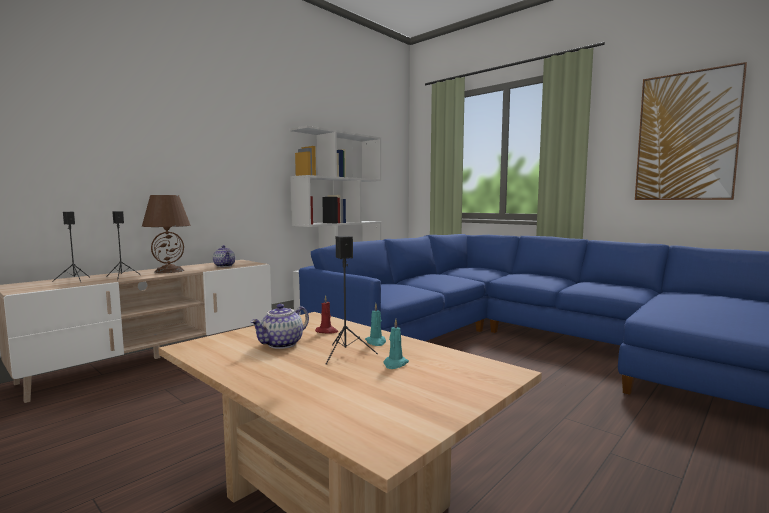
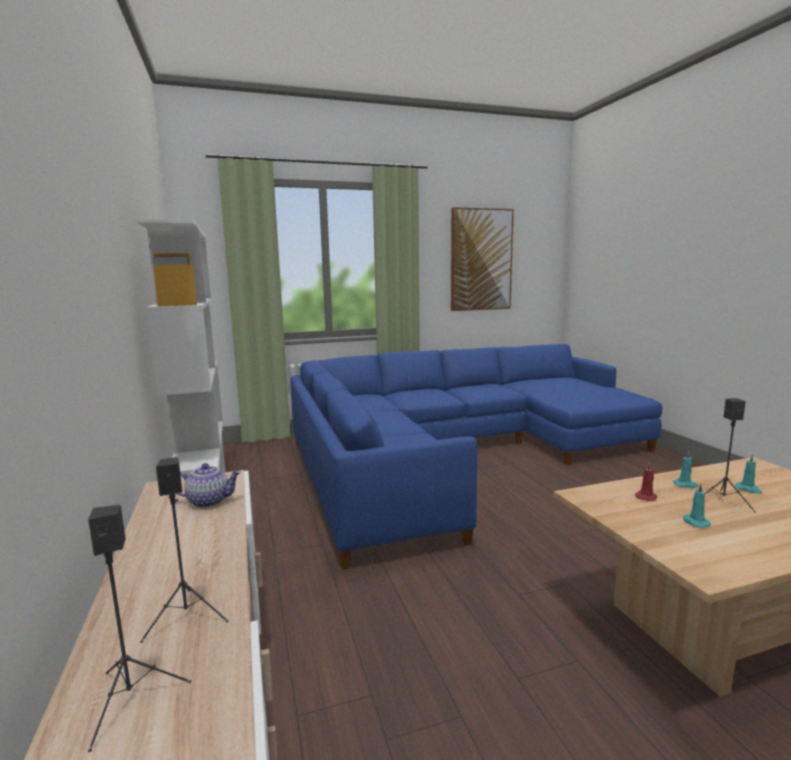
camera: 60 degrees left, 5 degrees up
(169, 271) = (182, 555): brown table lamp -> none
(282, 344) = (695, 522): teapot -> turquoise candle

